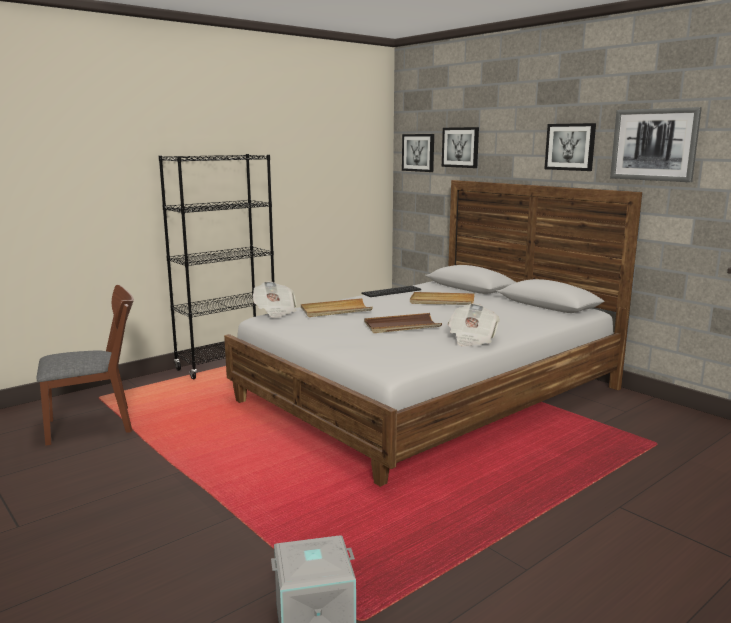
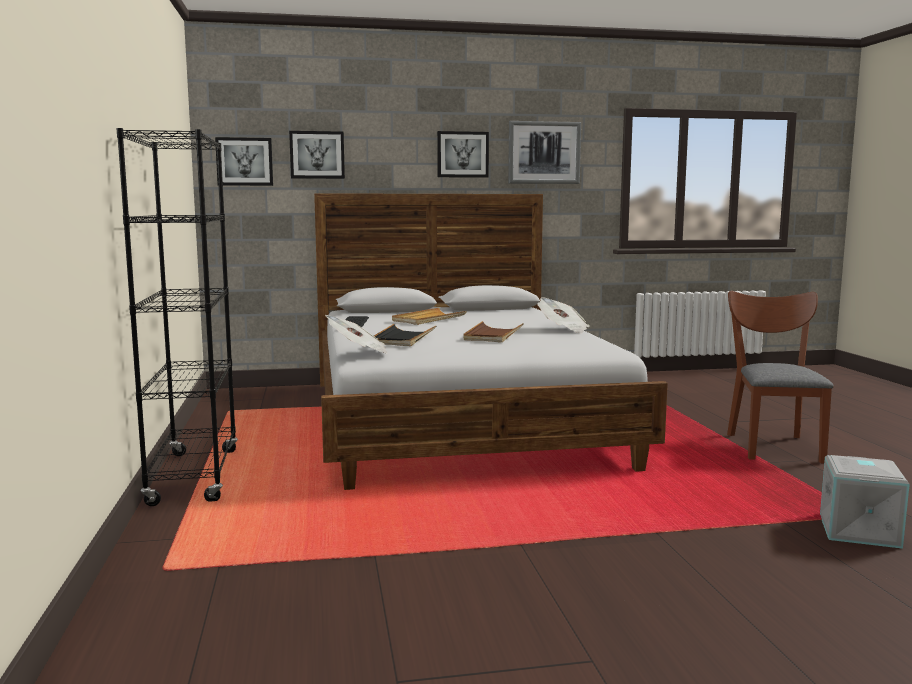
camera: 60 degrees left, 5 degrees down
(97, 424) = (286, 580): brown chair -> brown chair (772, 445)
(335, 311) = (403, 338): beige tray -> black tray

